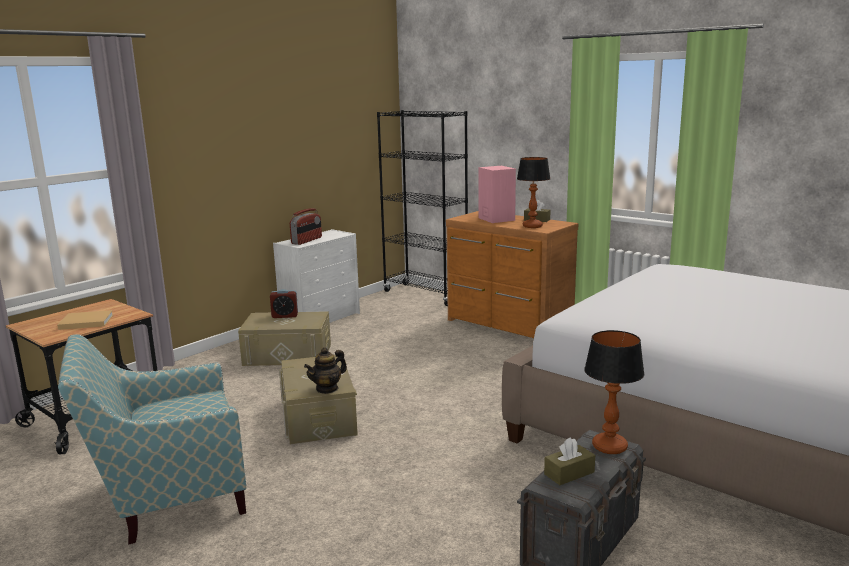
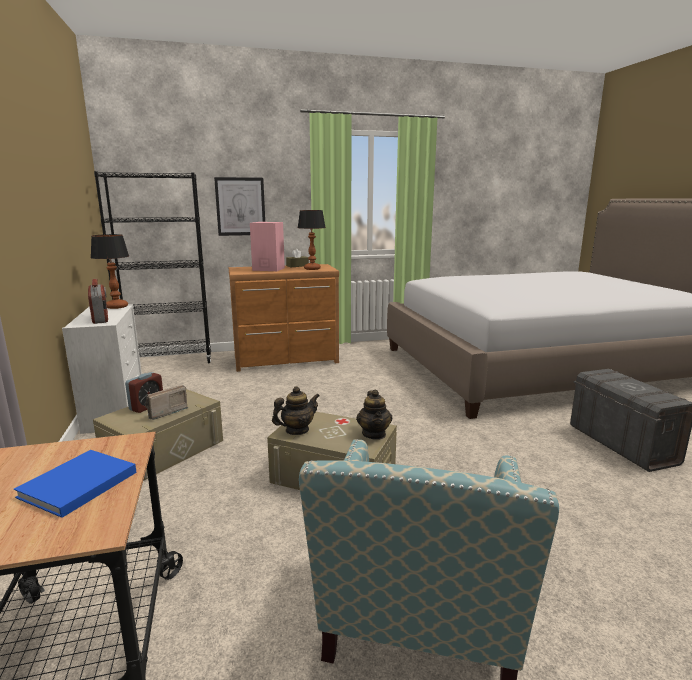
camera: 55 degrees left, 0 degrees up
(85, 322) = (75, 486): beige book -> blue book
(282, 323) = (164, 412): none -> radio
(301, 364) = (297, 430): none -> teapot
(506, 145) = (240, 206): none -> picture
(569, 473) = (643, 392): brown tissue box -> none
(610, 447) = (609, 374): table lamp -> table lamp (117, 306)

